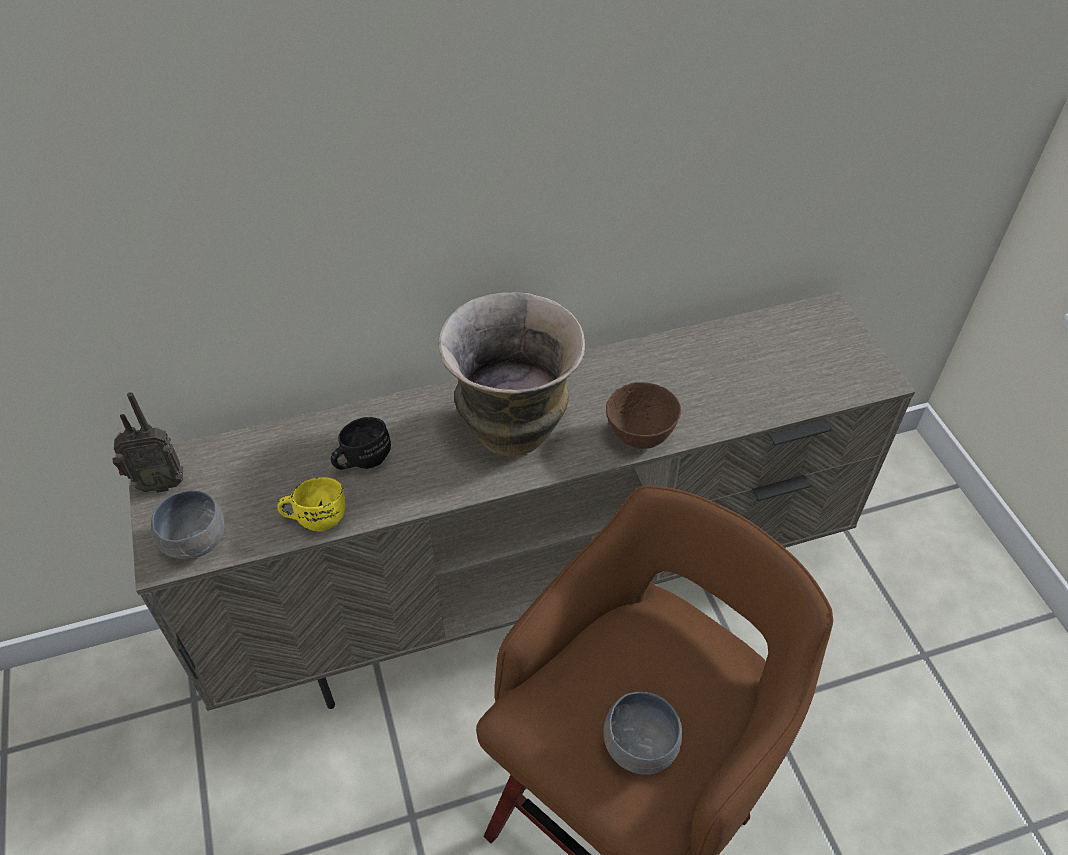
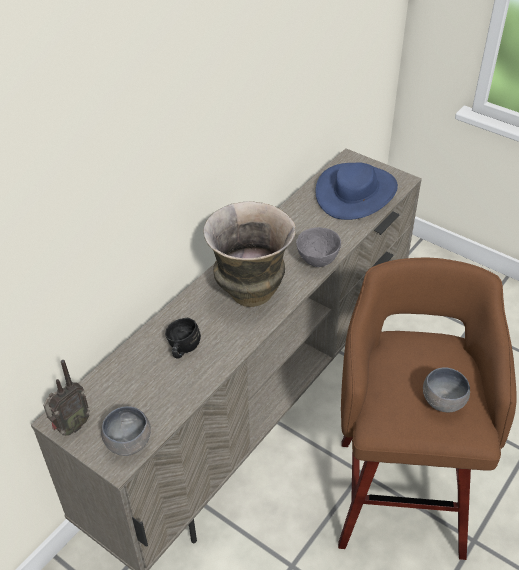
camera: 35 degrees left, 5 degrees down
(316, 516) = (186, 391): yellow mug -> none
(641, 437) = (318, 261): brown bowl -> grey bowl
(790, 365) = (356, 193): none -> blue hat

